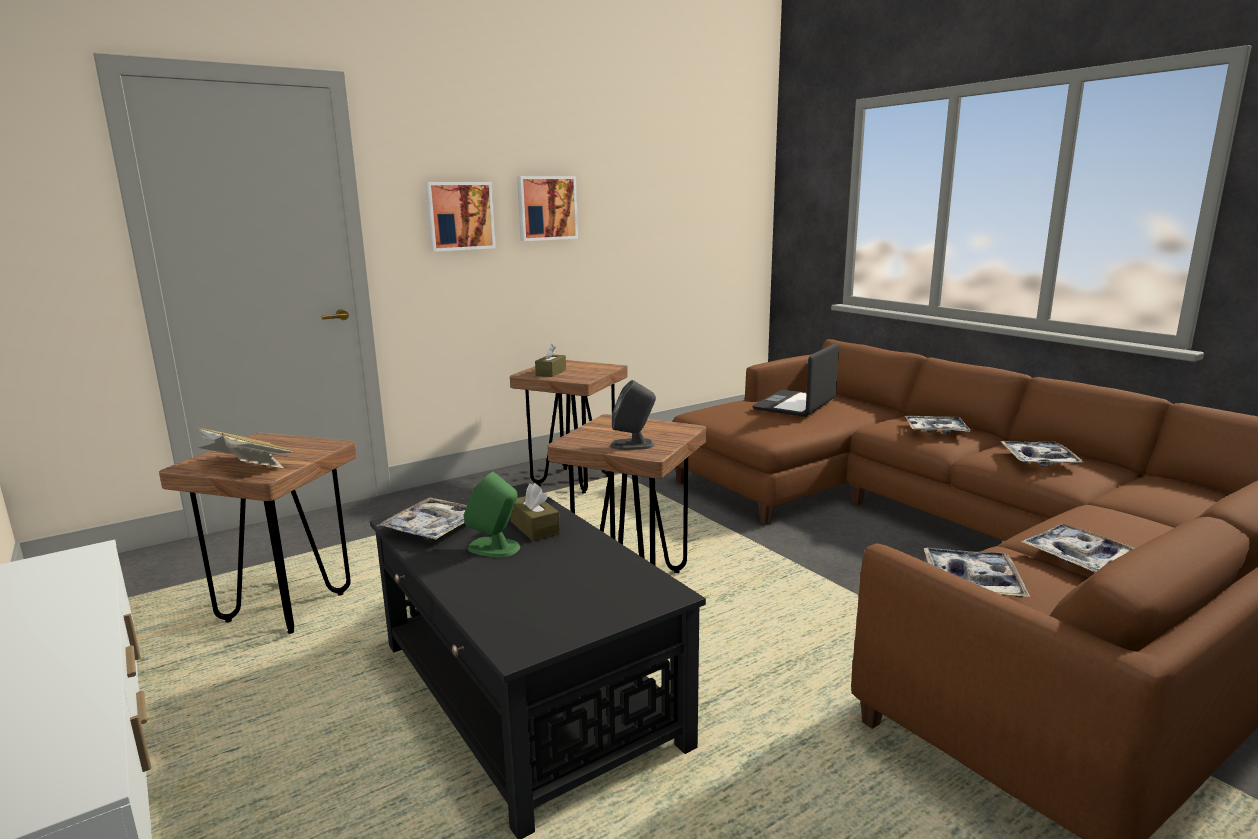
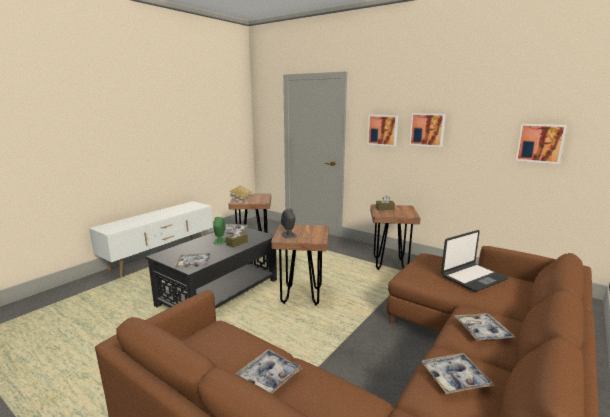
camera: 70 degrees right, 0 degrees up
(693, 217) = (540, 143): none -> picture
(795, 405) = (473, 277): laptop -> laptop turned 135 degrees clockwise
(971, 582) = (227, 337): tray -> tray (194, 263)

